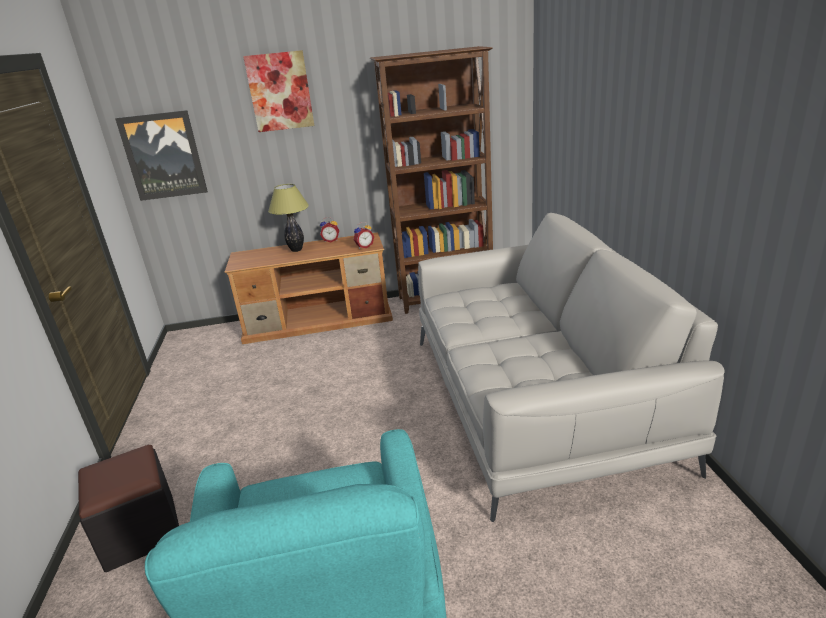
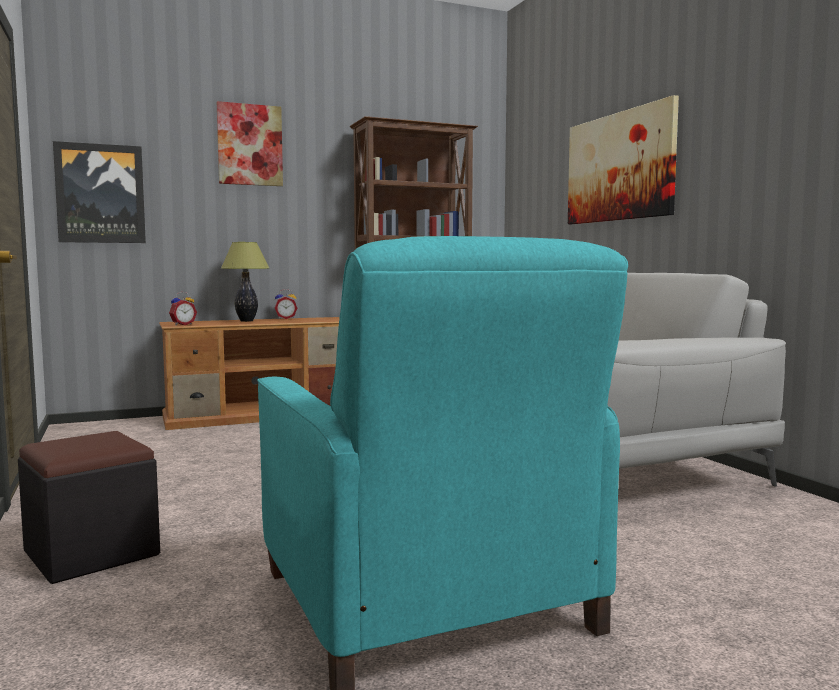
camera: 15 degrees left, 20 degrees down
(364, 247) = (330, 320): alarm clock -> alarm clock (182, 324)
(617, 117) = (619, 167): none -> picture

